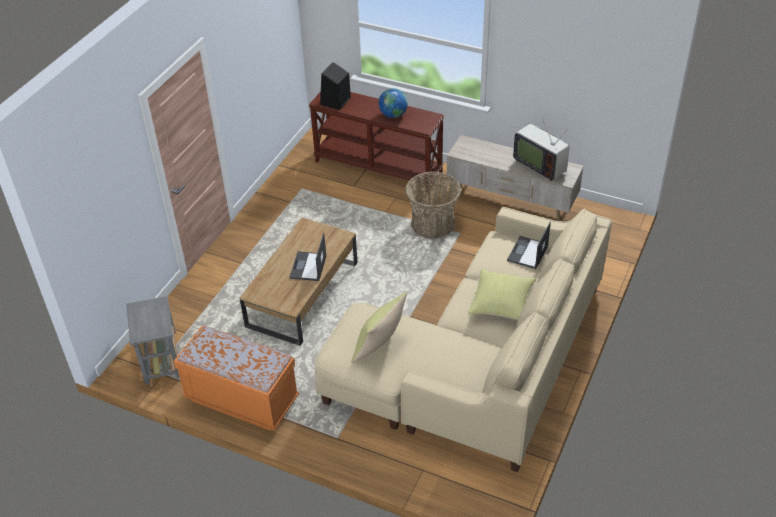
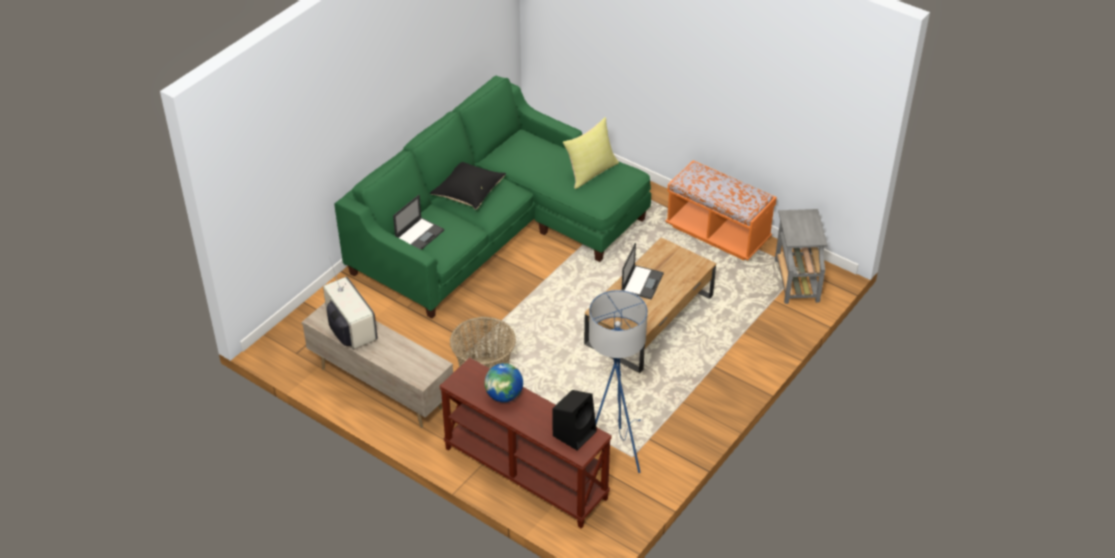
camera: 170 degrees left, 0 degrees up
(316, 190) = (614, 451): none -> blue floor lamp
(478, 362) = (495, 230): beige sofa -> green sofa
(502, 305) = (468, 193): yellow pillow -> black pillow

